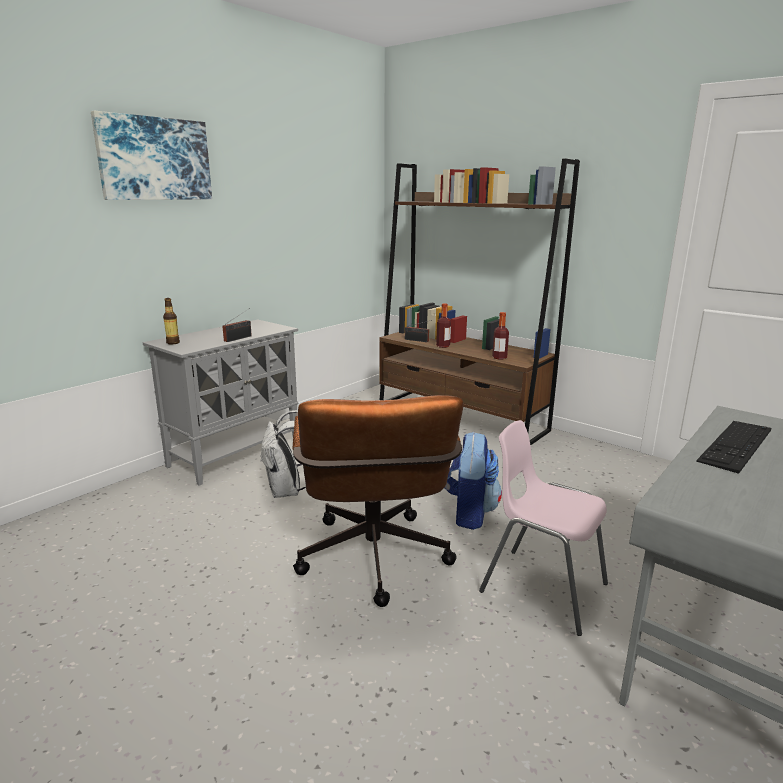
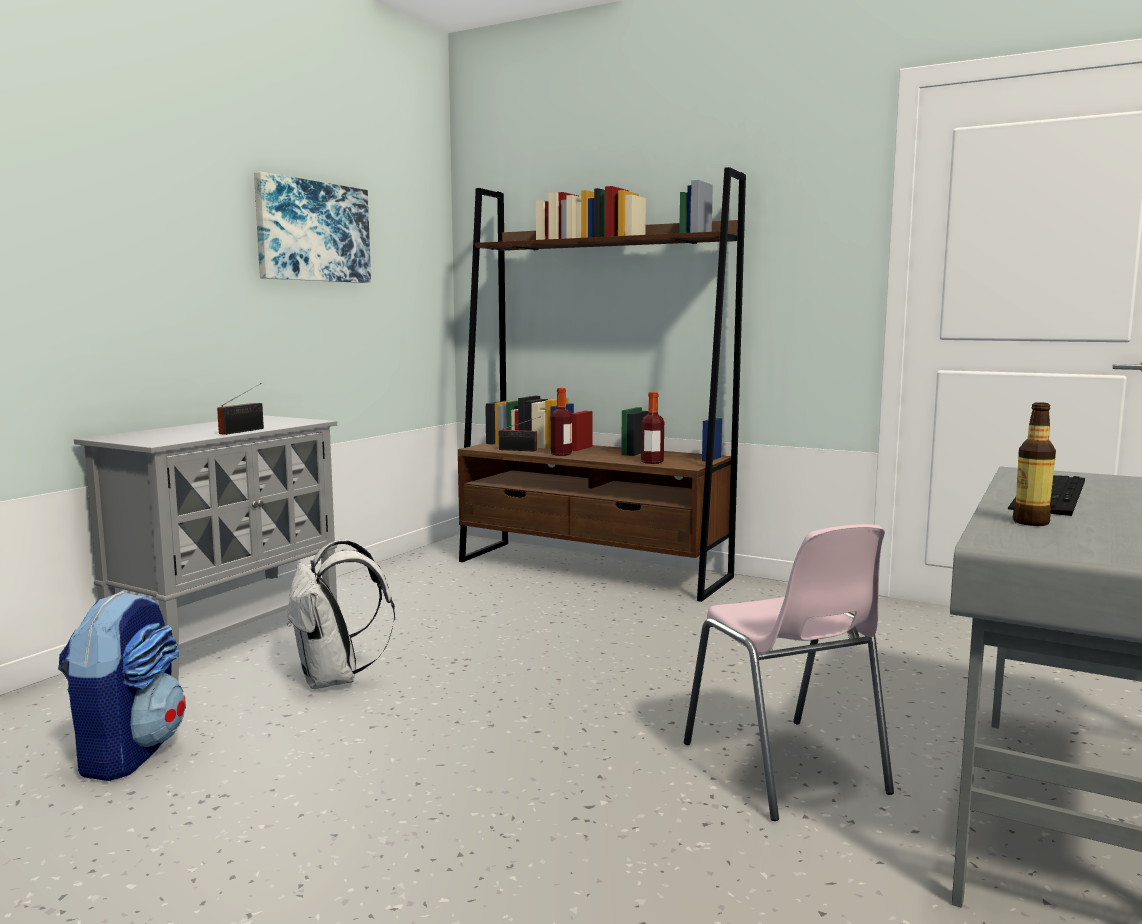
camera: 10 degrees left, 10 degrees down
(154, 159) = (107, 145): picture -> picture (312, 231)
(173, 343) = (130, 437): bottle -> bottle (1031, 522)
(374, 564) = (507, 764): brown office chair -> none
(469, 513) = (642, 685): backpack -> backpack (128, 752)
(542, 587) = (785, 769): pink chair -> pink chair turned 135 degrees counterclockwise

